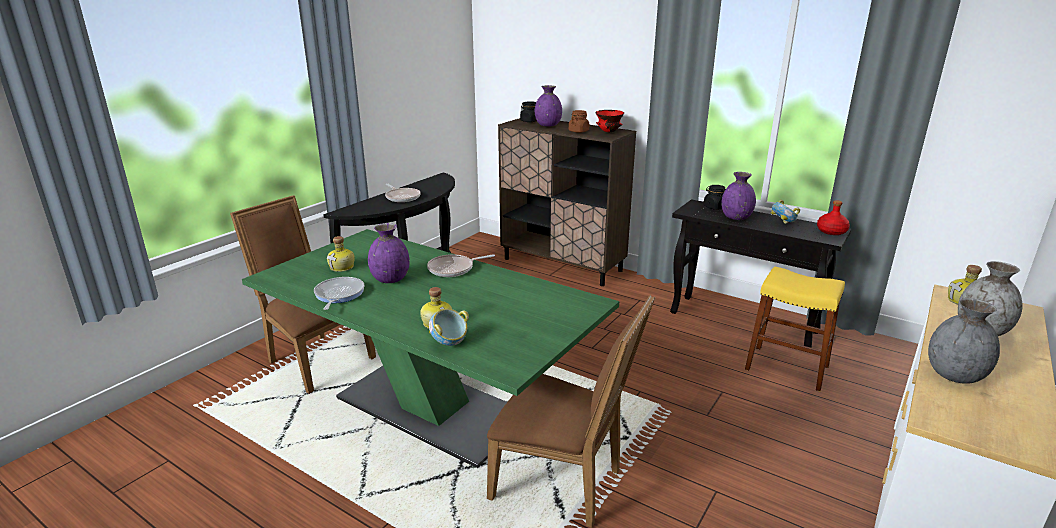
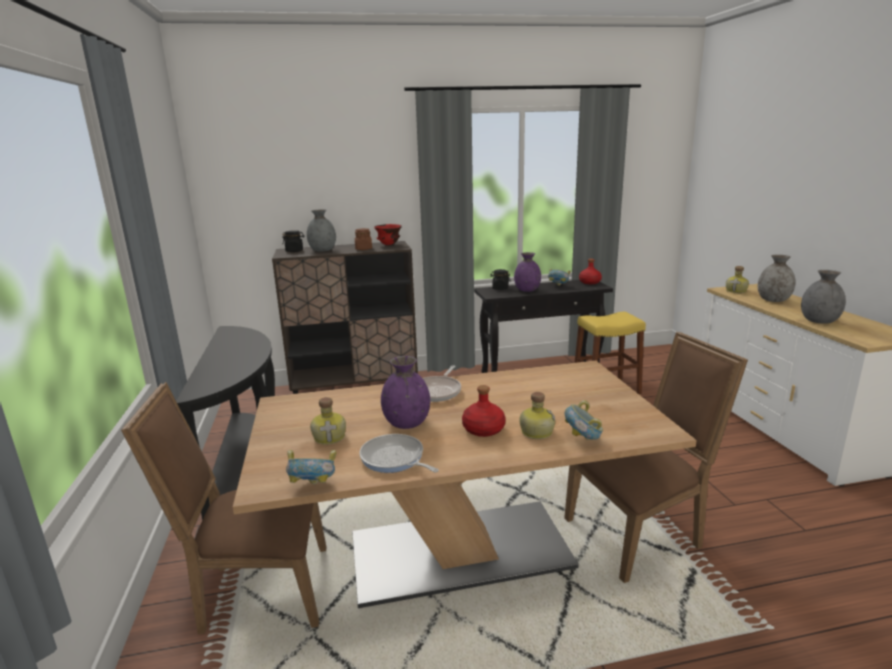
camera: 45 degrees left, 5 degrees down
(281, 288) = (313, 486): none -> bowl
(402, 197) = (233, 357): frying pan -> none
(416, 305) = (484, 429): none -> red bottle
(432, 408) = (459, 551): green dining table -> beige dining table
(548, 125) = (323, 250): purple vase -> grey vase

